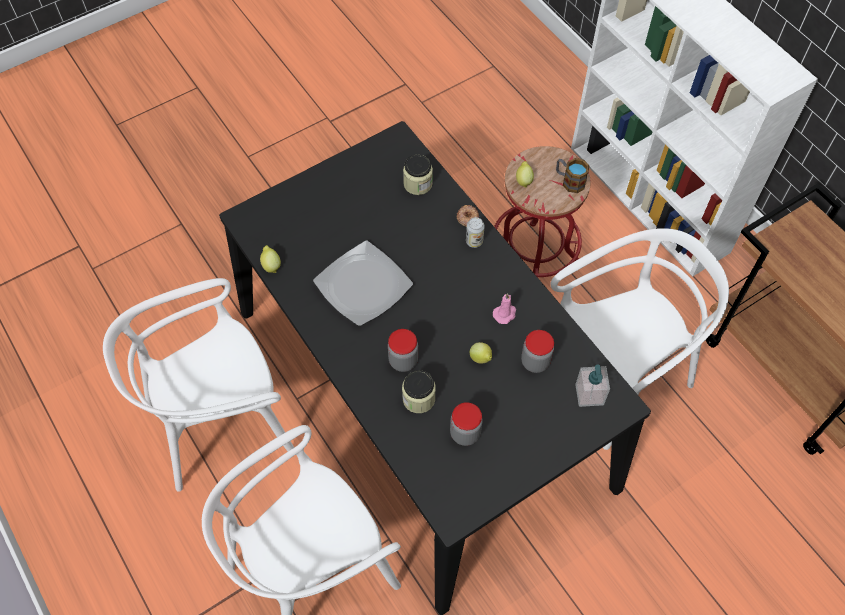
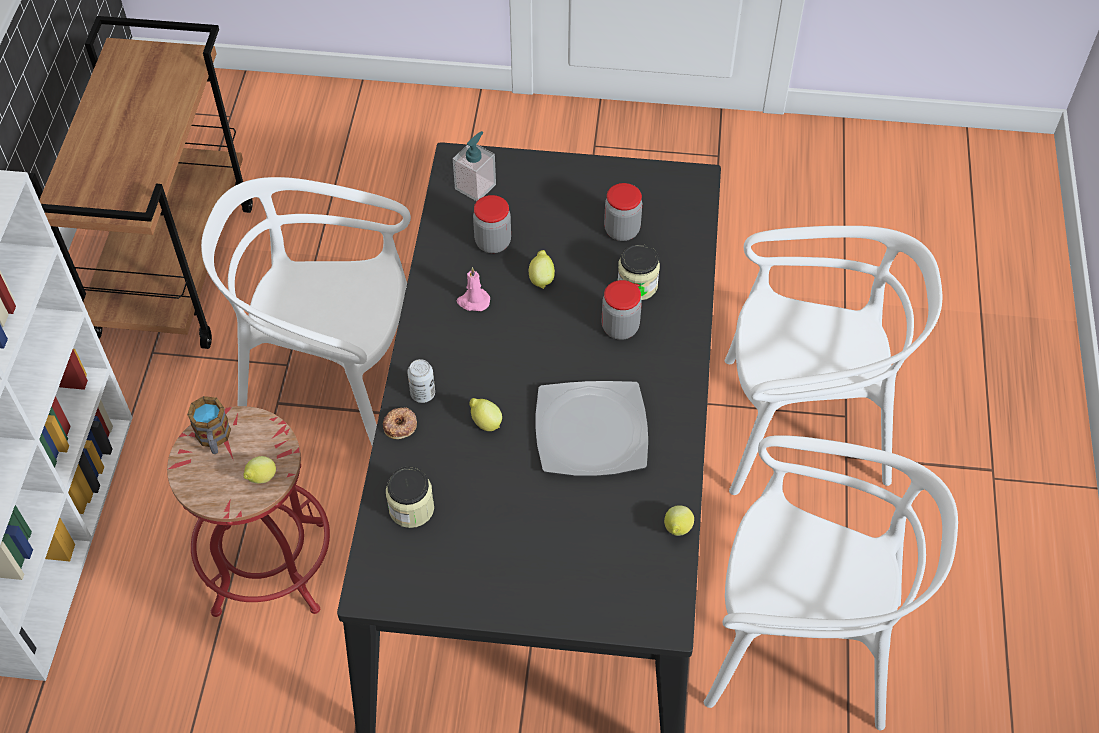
camera: 140 degrees left, 5 degrees down
(425, 250) = (485, 422): none -> lemon

